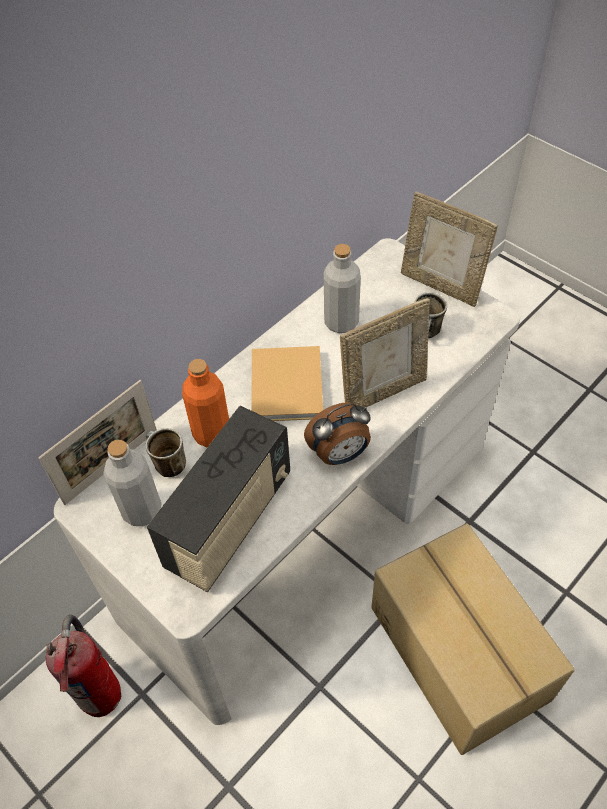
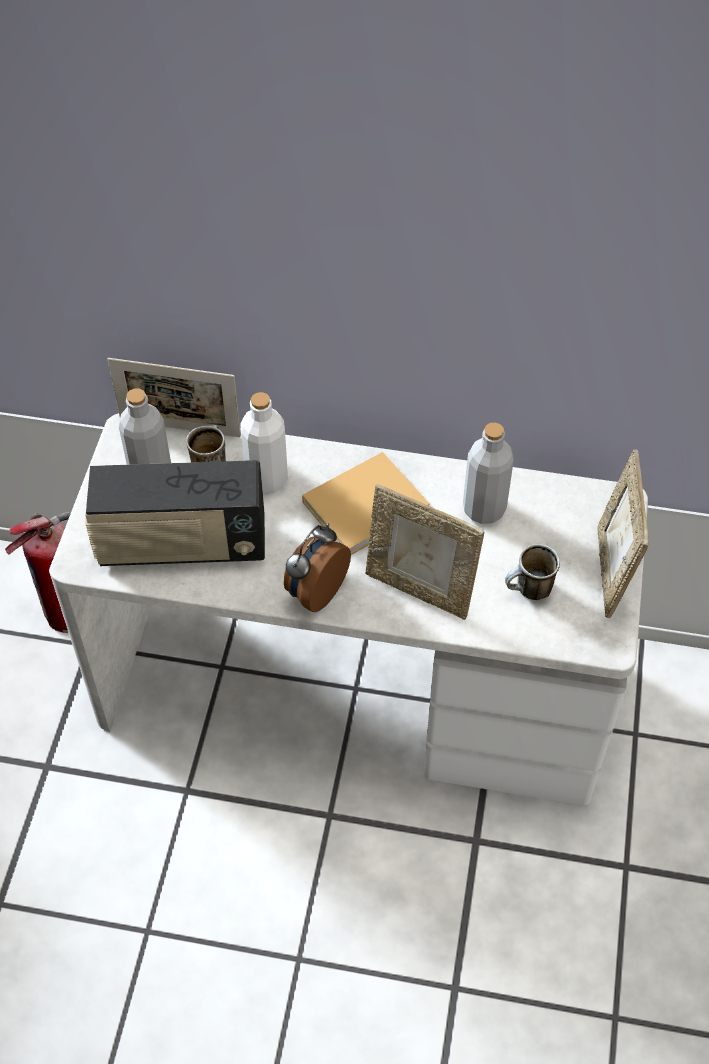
camera: 55 degrees right, 0 degrees up
(212, 433) = (267, 479): orange bottle -> white bottle
(340, 454) = (315, 591): alarm clock -> alarm clock turned 90 degrees clockwise
(459, 650) = (309, 905): cardboard box -> none

